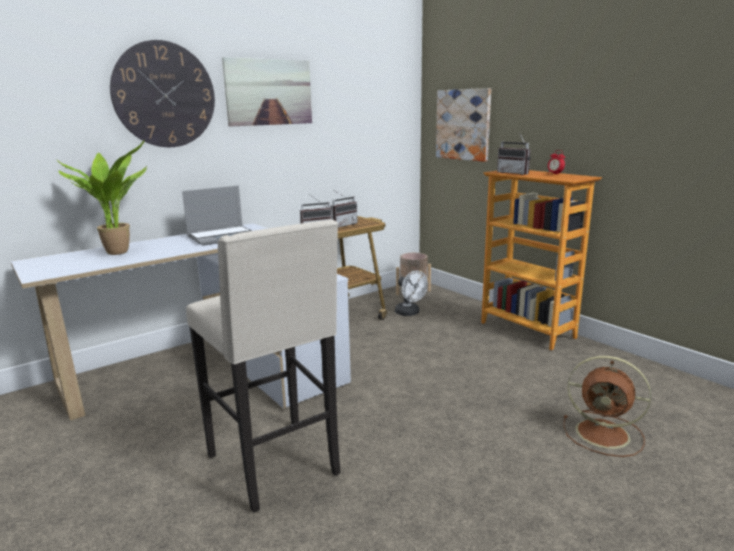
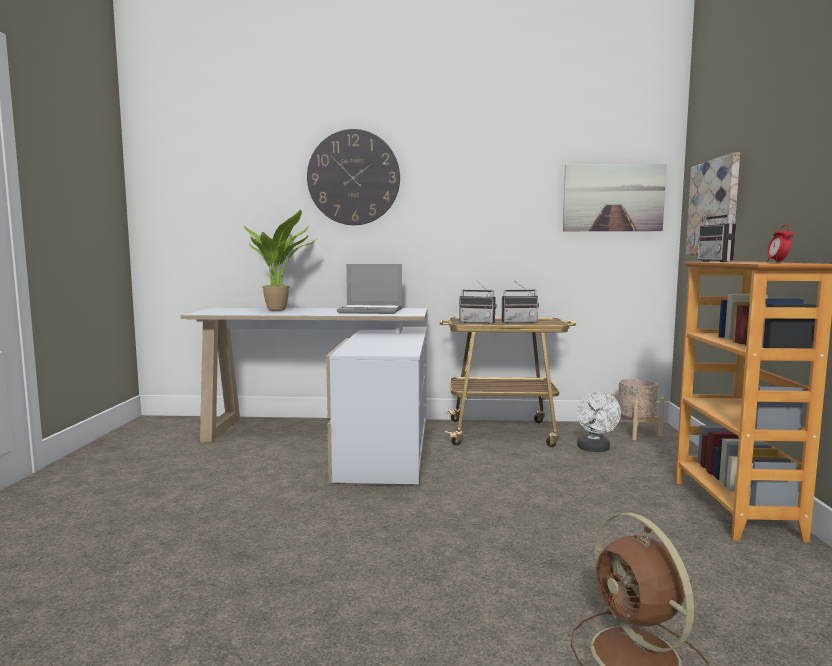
camera: 40 degrees right, 10 degrees down
(269, 92) = (461, 175): picture -> picture (613, 198)
(276, 465) = (254, 519): beige stool -> none

